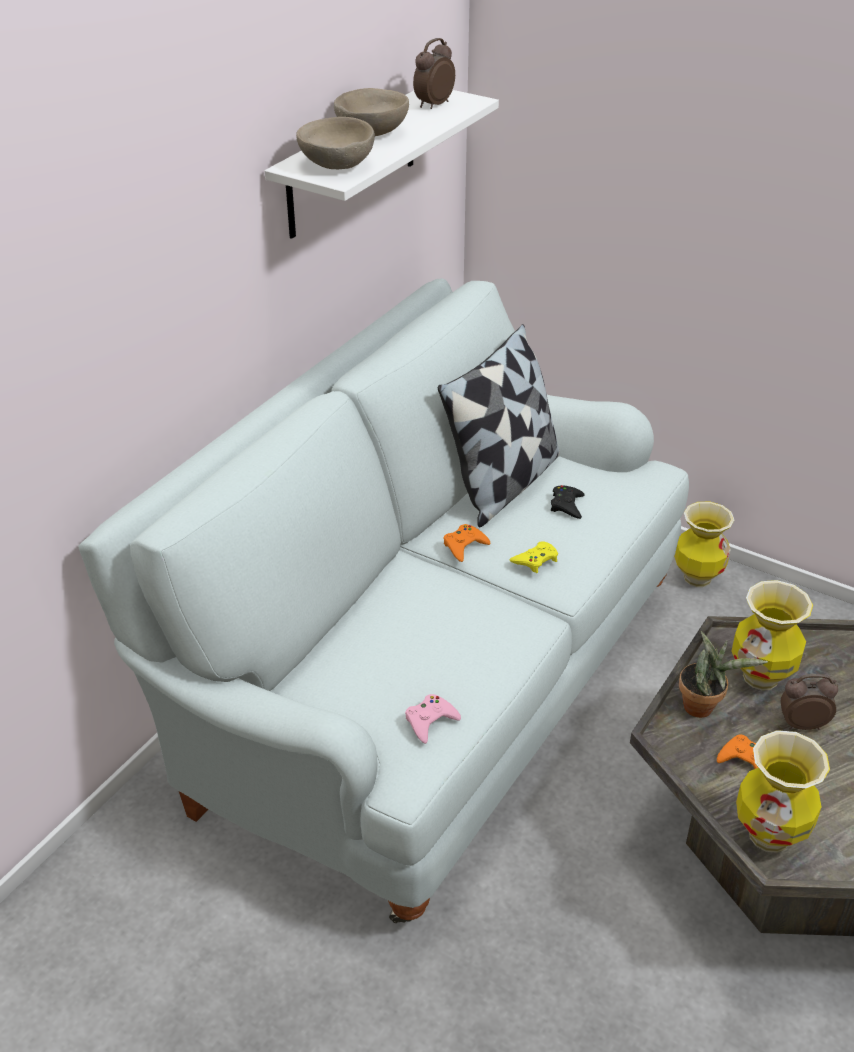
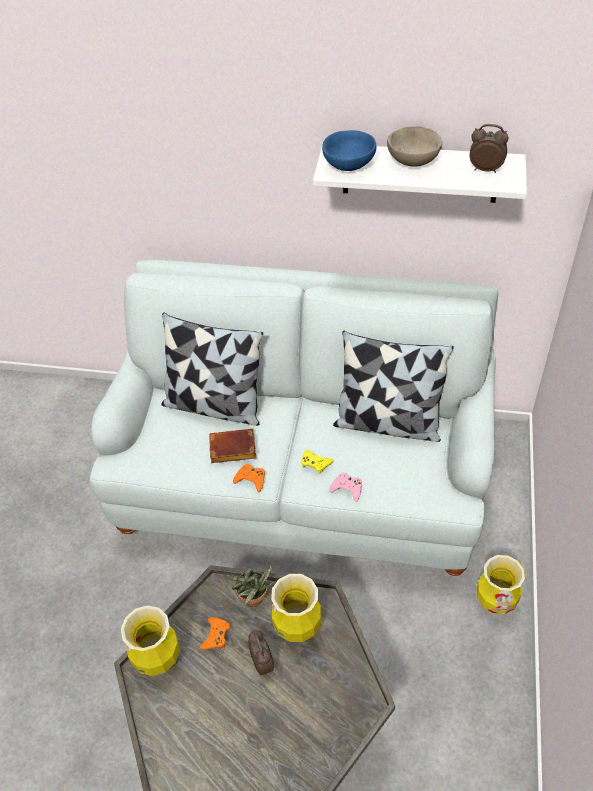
camera: 70 degrees right, 10 degrees up
(336, 165) = (348, 164): beige bowl -> blue bowl
(360, 630) = (214, 405): none -> pillow
(430, 721) = (155, 459): pink game controller -> pink game controller (347, 488)
(464, 546) = (312, 425): orange game controller -> orange game controller (251, 479)
(465, 632) = (231, 450): none -> brown book
(567, 505) = (381, 462): black game controller -> none

